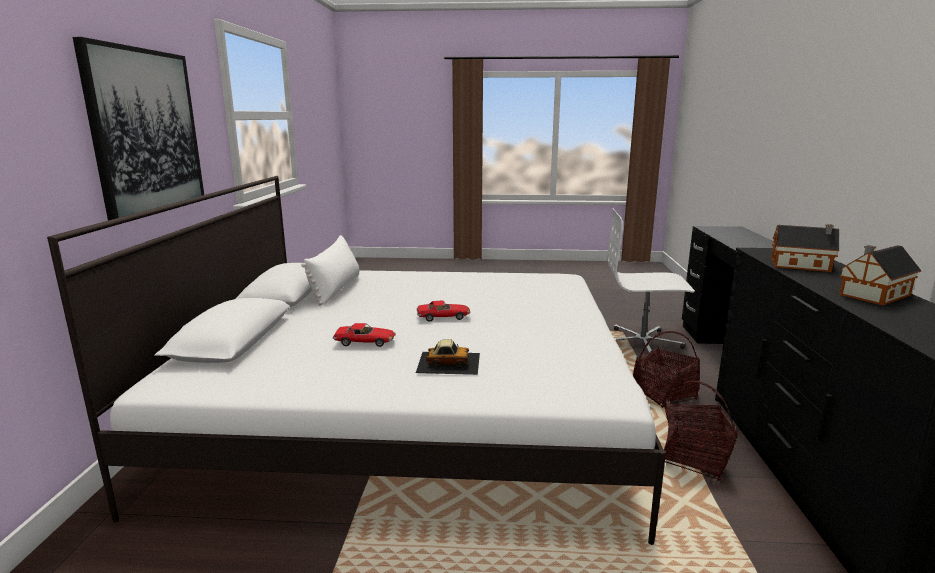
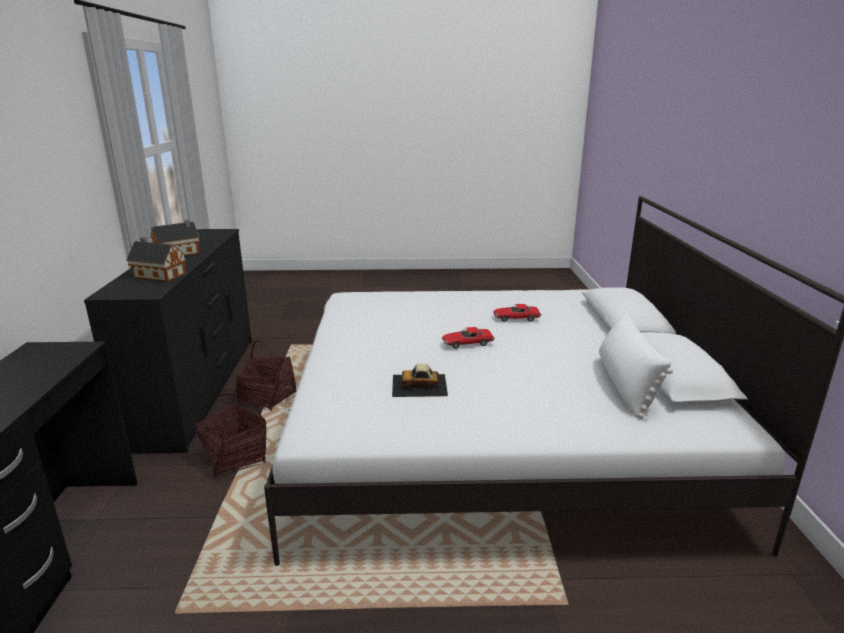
camera: 175 degrees right, 5 degrees up
(146, 132) = (760, 167): picture -> none
(448, 362) = (446, 306): toy car -> toy car (419, 385)
(643, 342) = (167, 572): white office chair -> none

